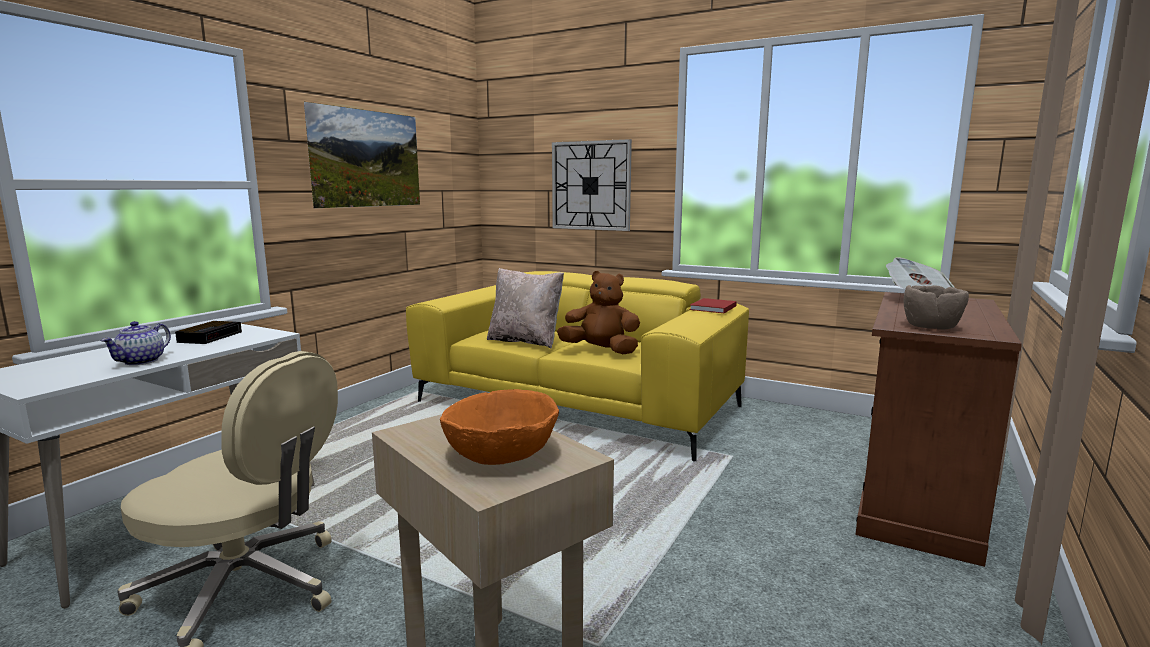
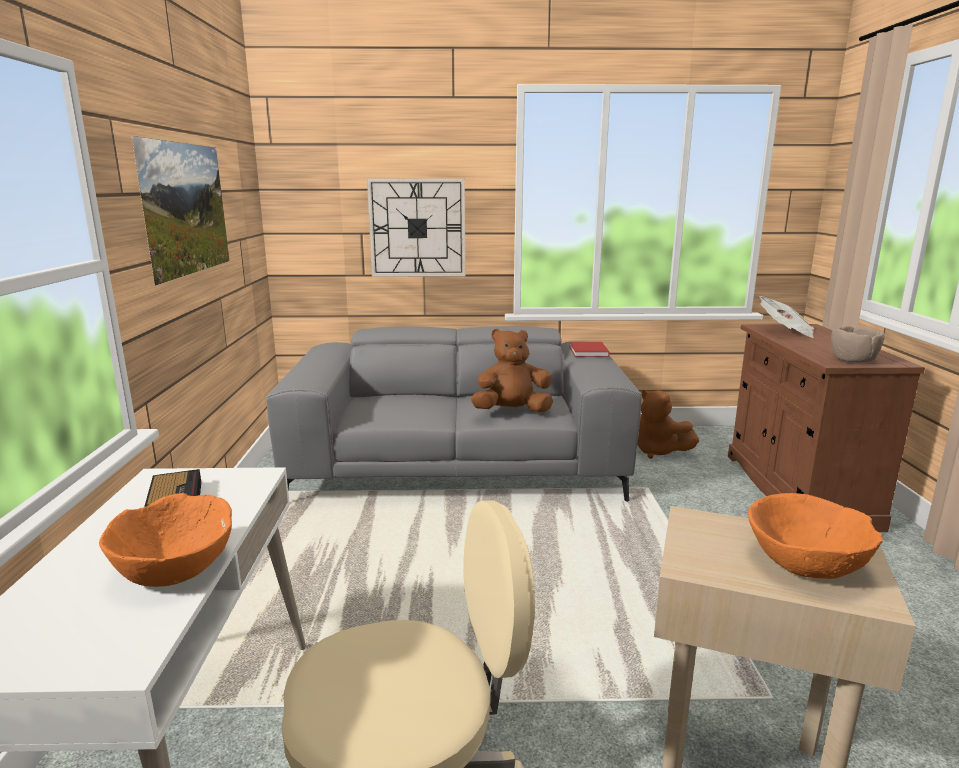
camera: 30 degrees left, 5 degrees up
(141, 361) = (176, 567): teapot -> orange bowl
(525, 341) = (417, 413): beige pillow -> none
(576, 405) = (457, 468): yellow sofa -> grey sofa
(790, 430) = (656, 451): none -> brown plush toy

